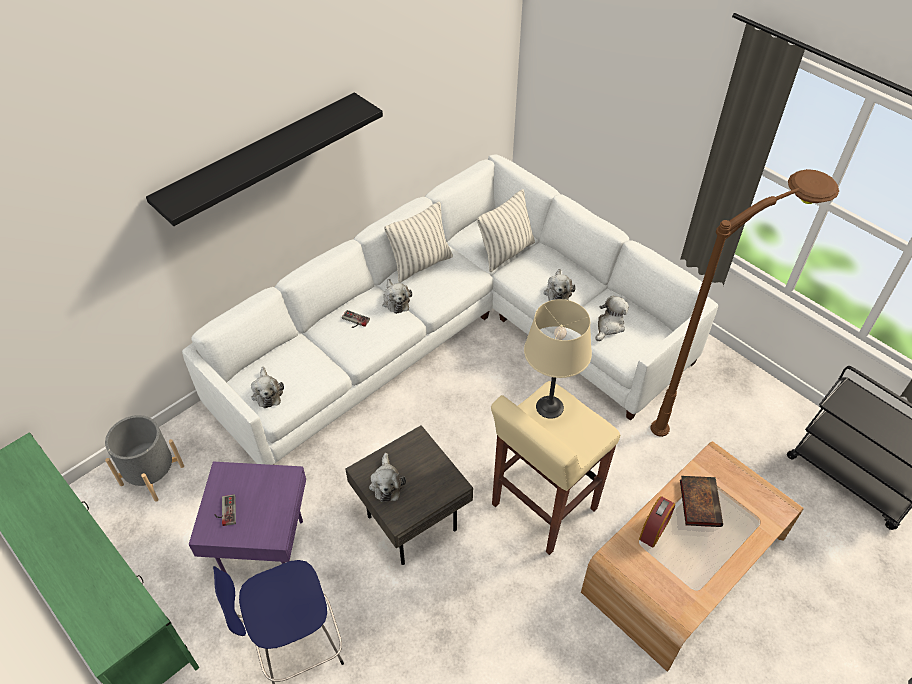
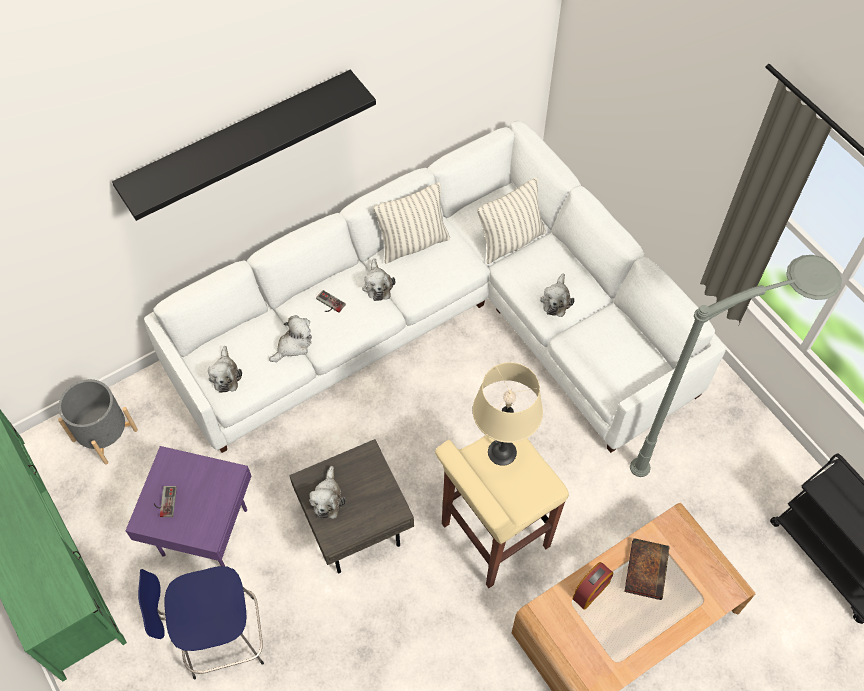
camera: 10 degrees right, 10 degrees up
(609, 326) = (602, 351): plush toy -> plush toy (293, 345)
(707, 408) = (699, 451): brown floor lamp -> grey floor lamp

